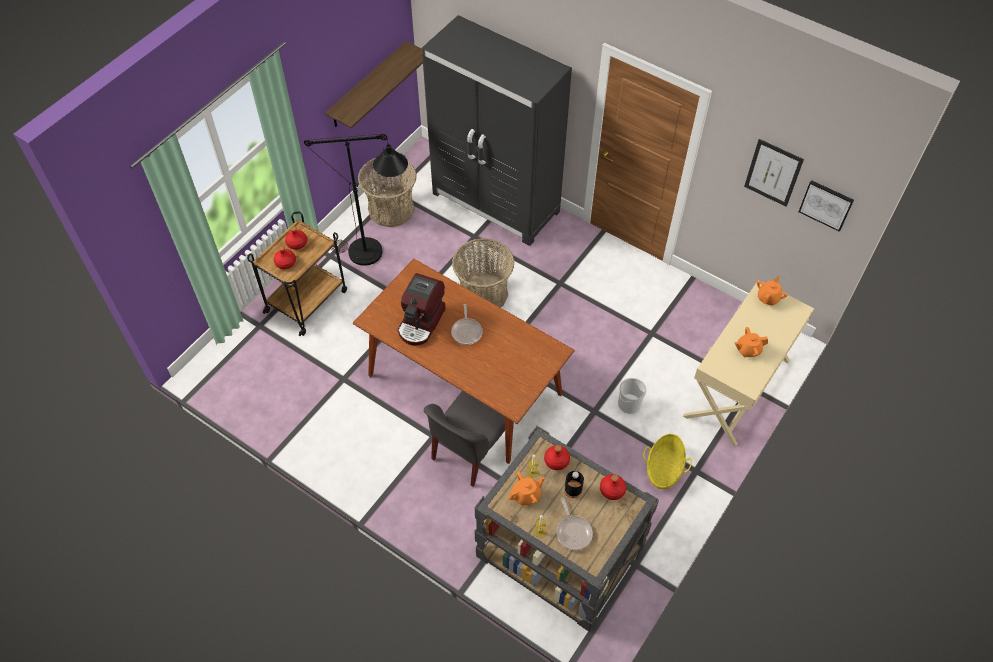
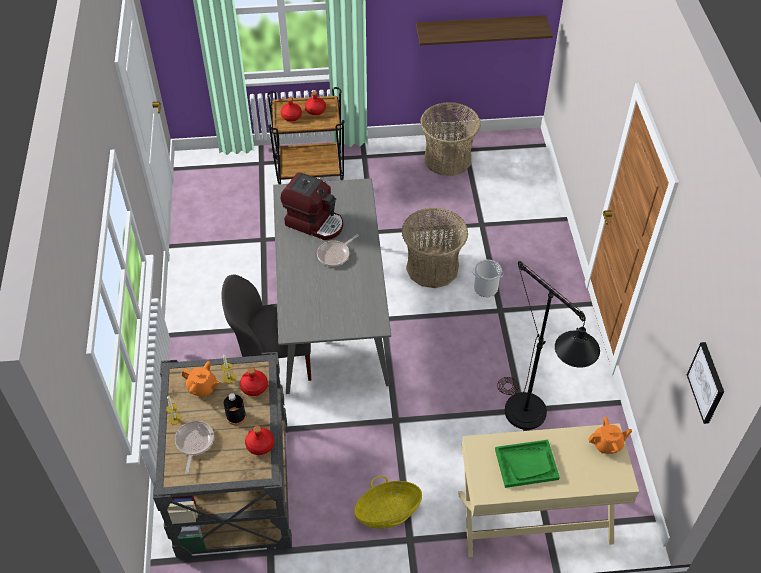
camera: 50 degrees right, 5 degrees down
(375, 254) = (394, 179): black floor lamp -> black floor lamp (531, 421)
(421, 322) = (315, 222): coffee machine -> coffee machine turned 135 degrees counterclockwise
(465, 385) = (332, 315): brown dining table -> grey dining table
(495, 203) = (530, 215): black cabinet -> none
(573, 532) = (194, 443): frying pan -> frying pan turned 150 degrees clockwise
(629, 404) = (429, 441): bucket -> bucket (485, 288)
(748, 350) = (526, 464): orange teapot -> green tray
(773, 173) = (687, 313): picture -> none

